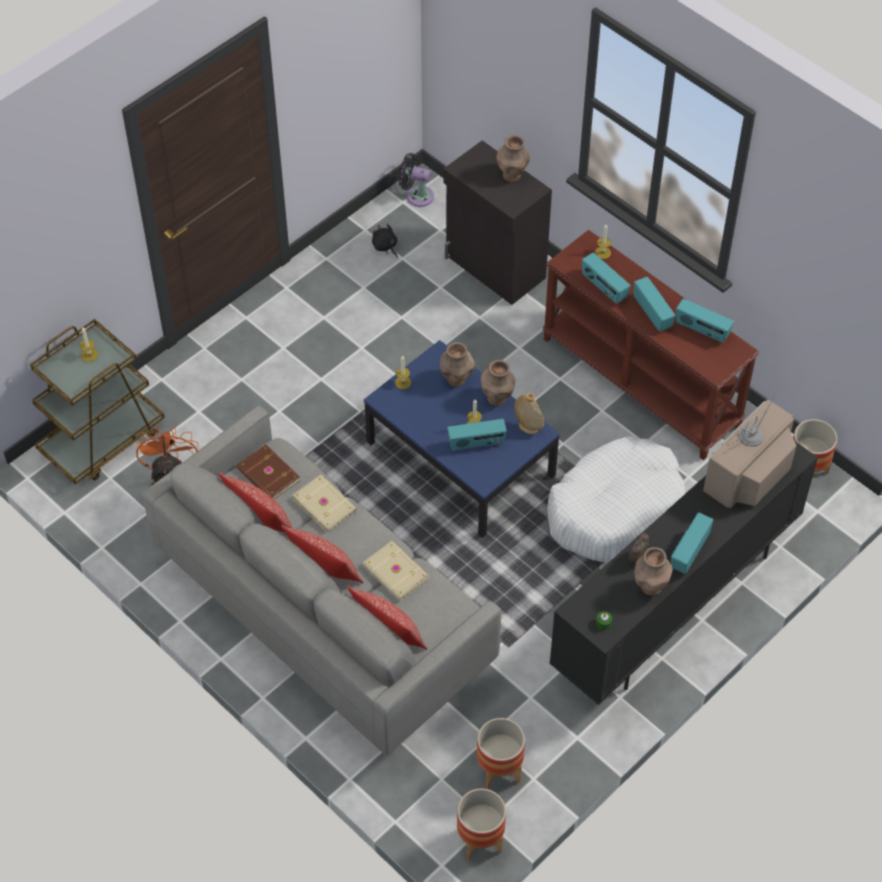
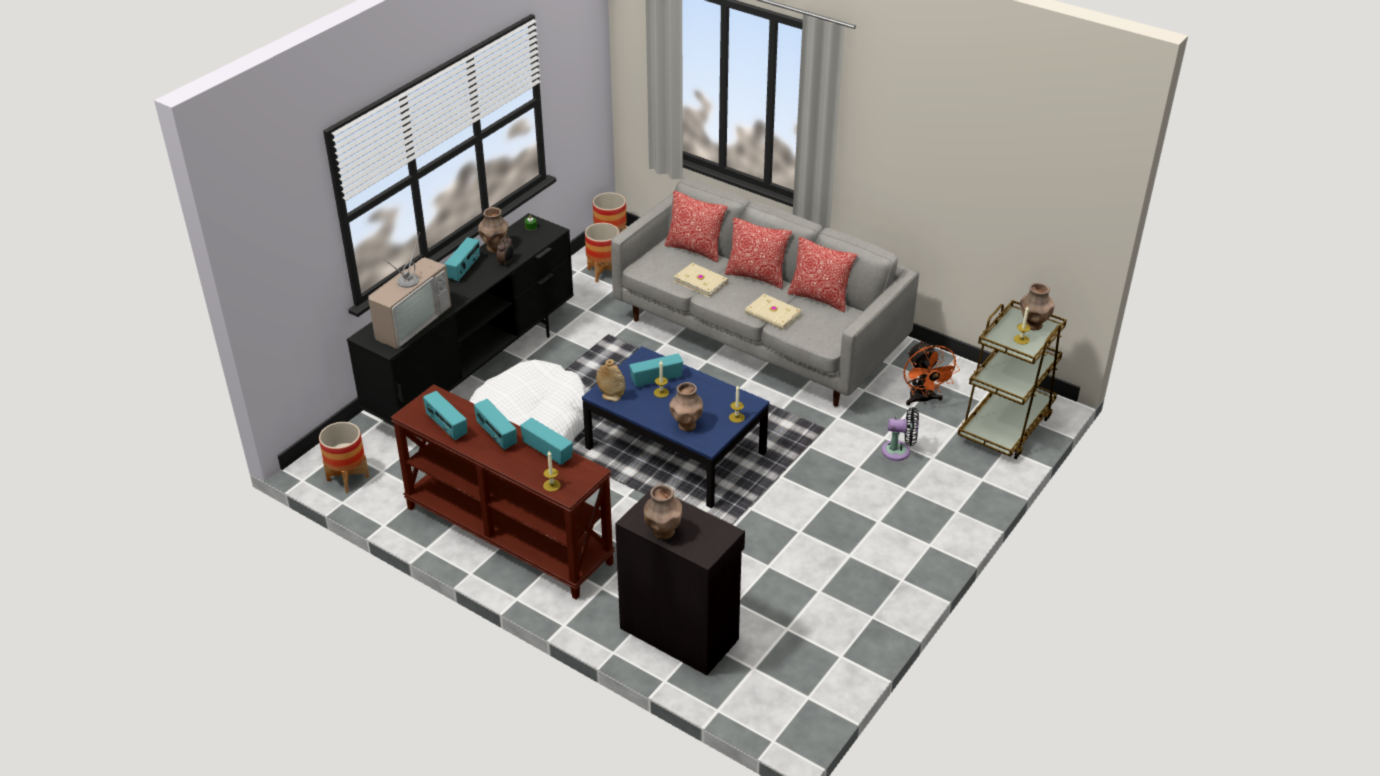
camera: 170 degrees right, 15 degrees down
(267, 475) = (828, 327): brown book -> none
(385, 247) = (810, 639): black plush toy -> none
(417, 195) = (793, 708): black fan -> black fan (899, 451)
(497, 398) = (644, 415): brown vase -> brown vase (1033, 325)
(702, 330) = (446, 426): radio -> radio turned 150 degrees counterclockwise

